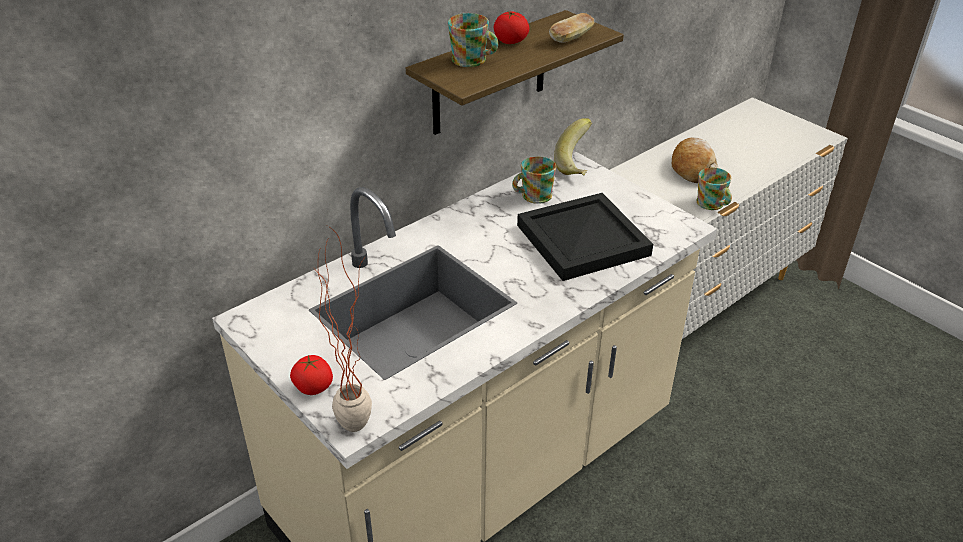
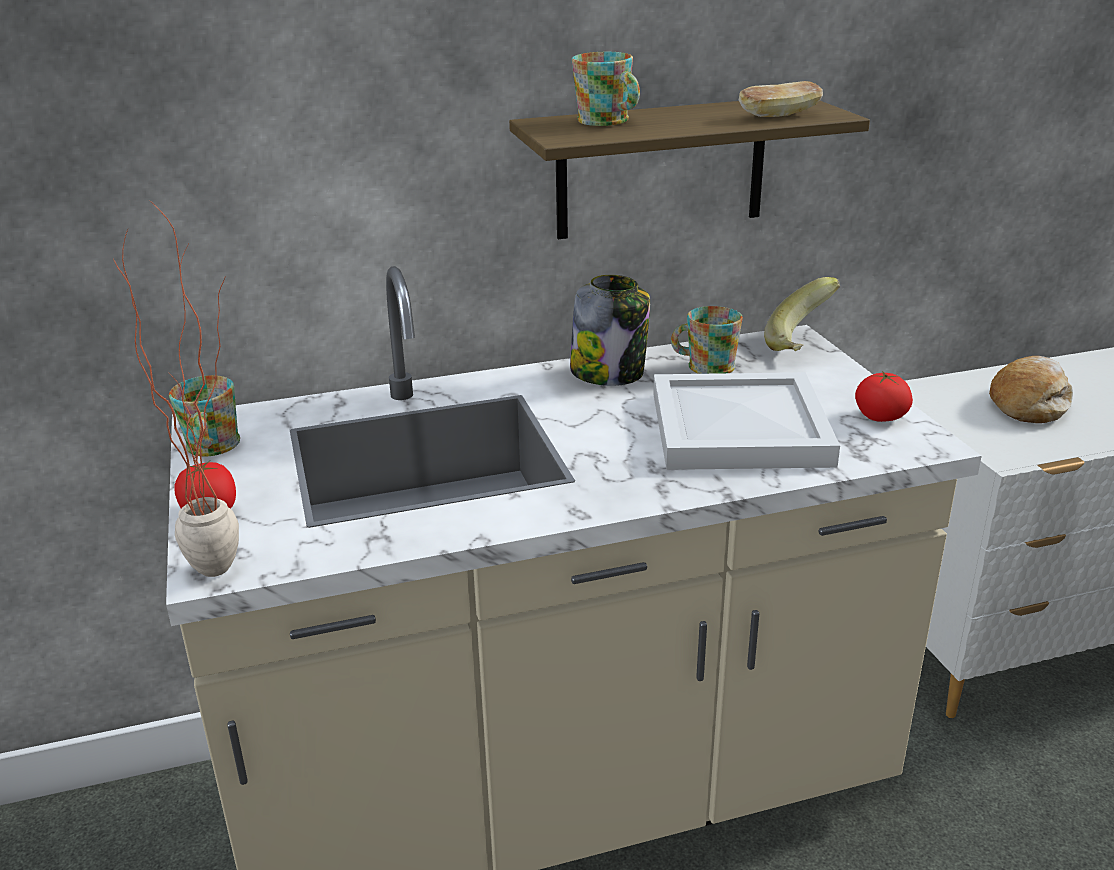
camera: 25 degrees right, 10 degrees down
(479, 214) = (609, 373): none -> jar
(511, 41) = (685, 112): tomato -> tomato (881, 417)
(583, 239) = (741, 427): black tray -> white tray
(712, 205) = (1034, 454): mug -> mug (211, 448)

